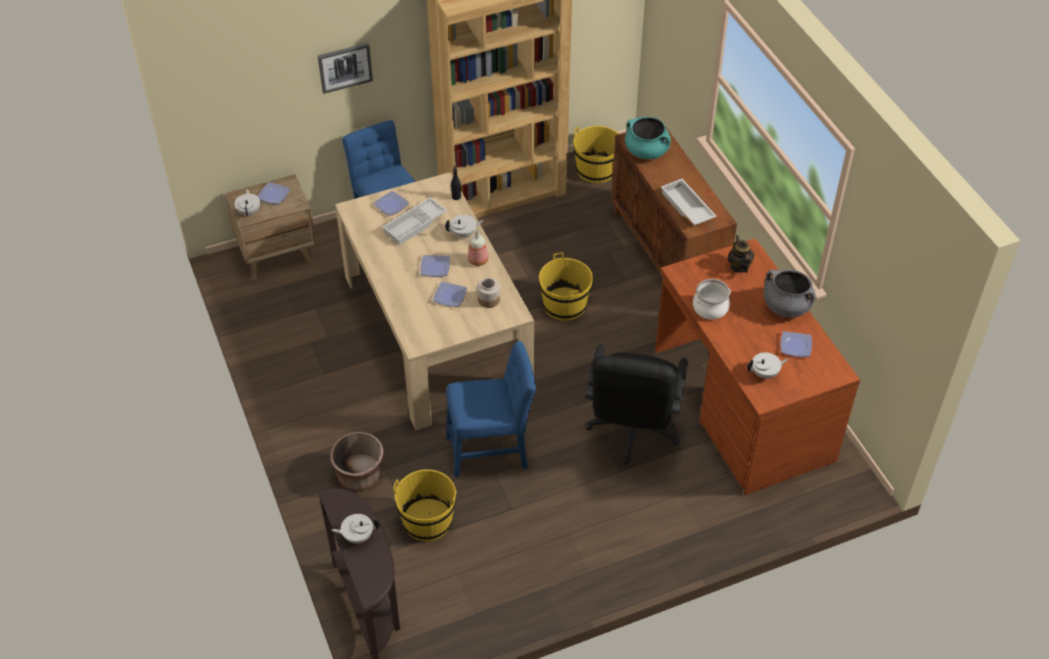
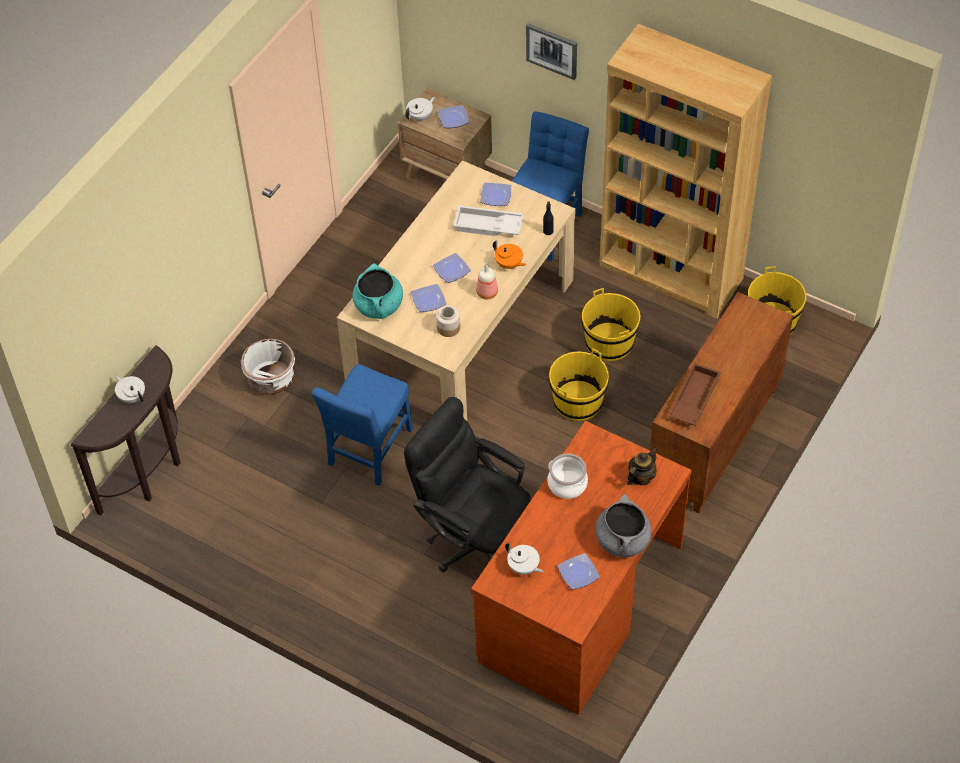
camera: 55 degrees right, 5 degrees up
(359, 474) = (271, 380): brown planter -> white planter
(427, 520) = (263, 453): yellow bucket -> yellow bucket (609, 342)
(464, 234) = (509, 264): white teapot -> orange teapot
(491, 450) = (369, 451): blue chair -> blue chair turned 75 degrees clockwise
(632, 432) = (474, 538): black office chair -> black office chair turned 60 degrees clockwise
(647, 151) = (739, 327): turquoise cooking pot -> turquoise cooking pot (379, 306)
(686, 207) = (693, 398): white tray -> brown tray

